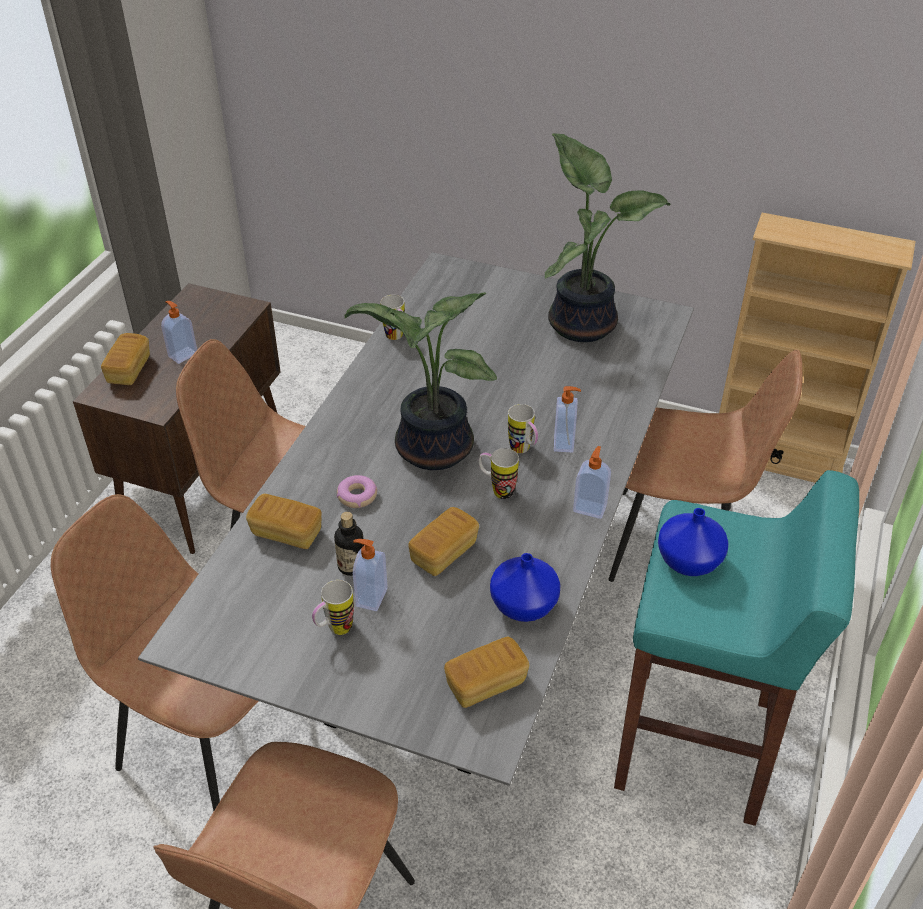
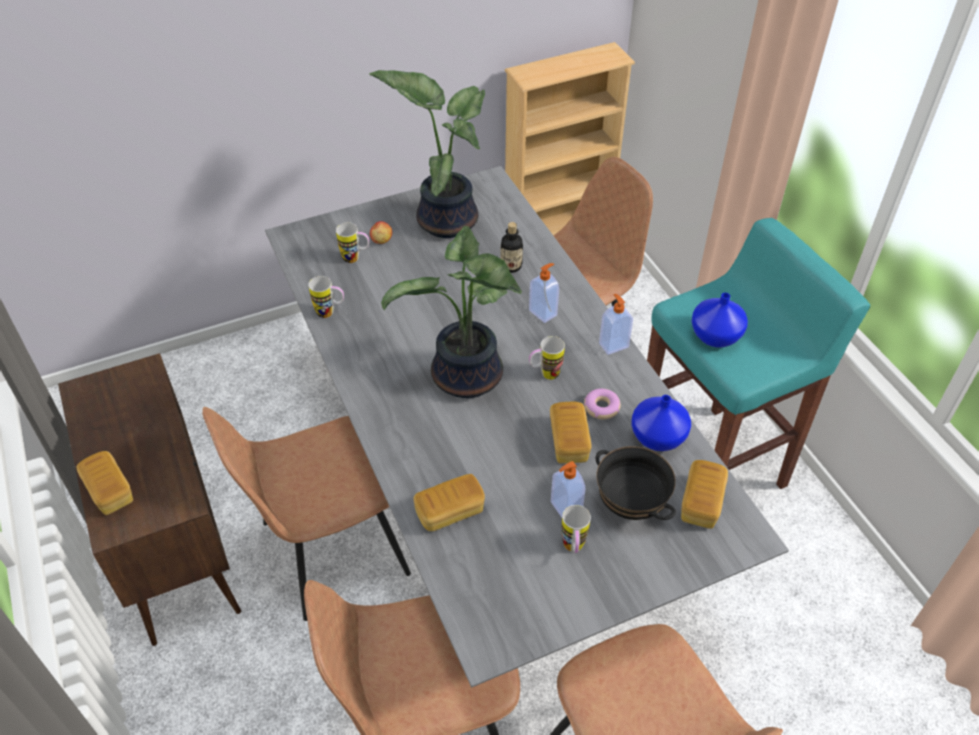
camera: 45 degrees left, 5 degrees up
(182, 354) = (142, 446): soap dispenser -> none
(351, 566) = (524, 498): bottle -> bottle (511, 266)
(357, 496) = (462, 448): donut -> donut (601, 407)
(425, 637) = (631, 505): none -> black bowl
(508, 308) = (382, 240): none -> apple
(523, 451) = (525, 336): mug -> mug (356, 259)

